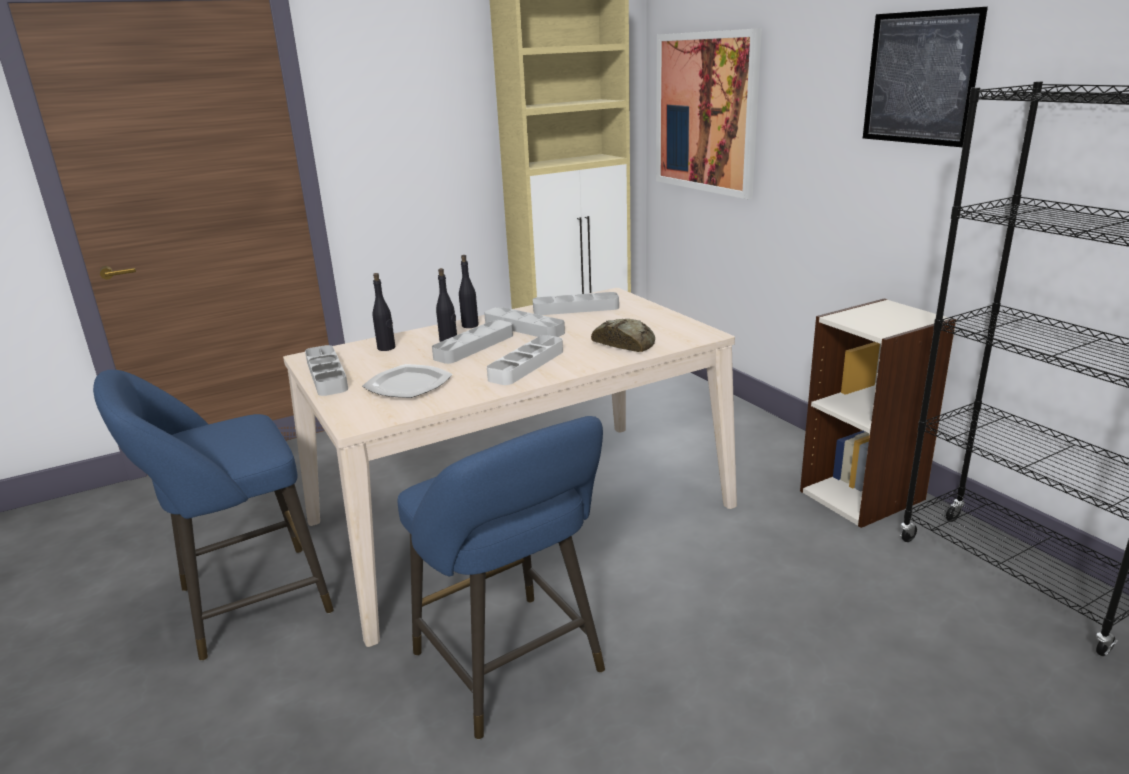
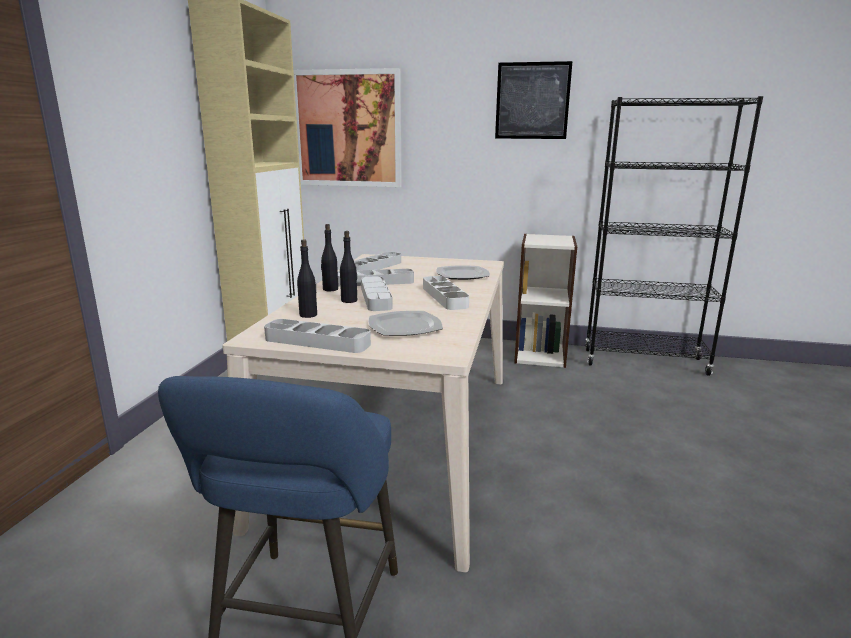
camera: 50 degrees left, 5 degrees down
(513, 669) = (567, 517): blue stool -> none
(625, 343) = (462, 275): bread -> plate

